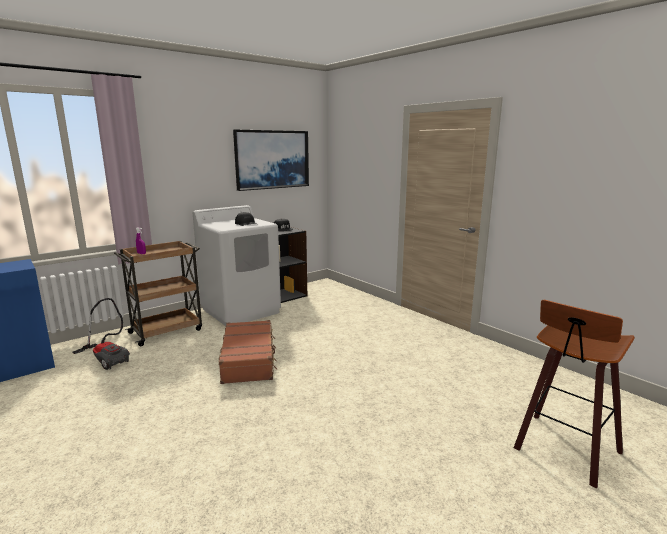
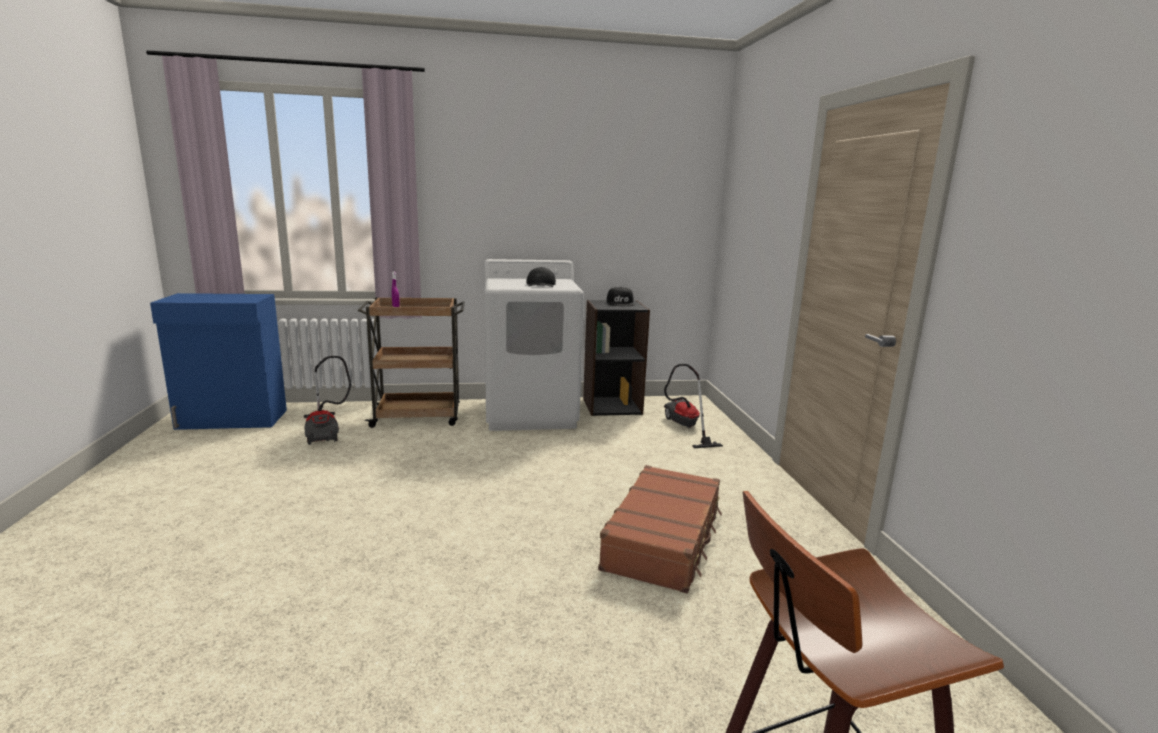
camera: 30 degrees right, 0 degrees up
(249, 359) = (463, 479): brown suitcase -> brown suitcase (664, 539)
(272, 159) = (621, 194): picture -> none
(337, 298) = (684, 427): none -> vacuum cleaner

